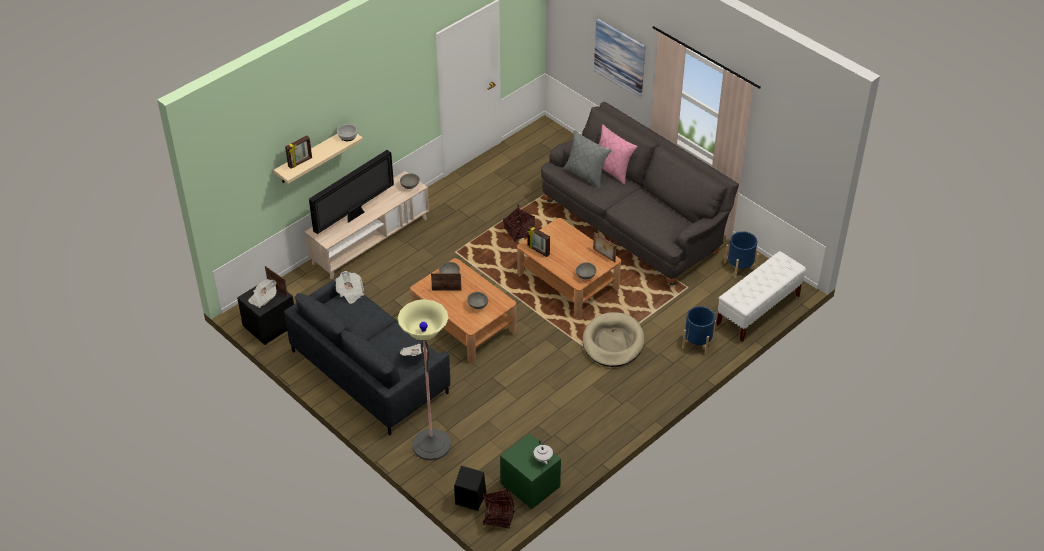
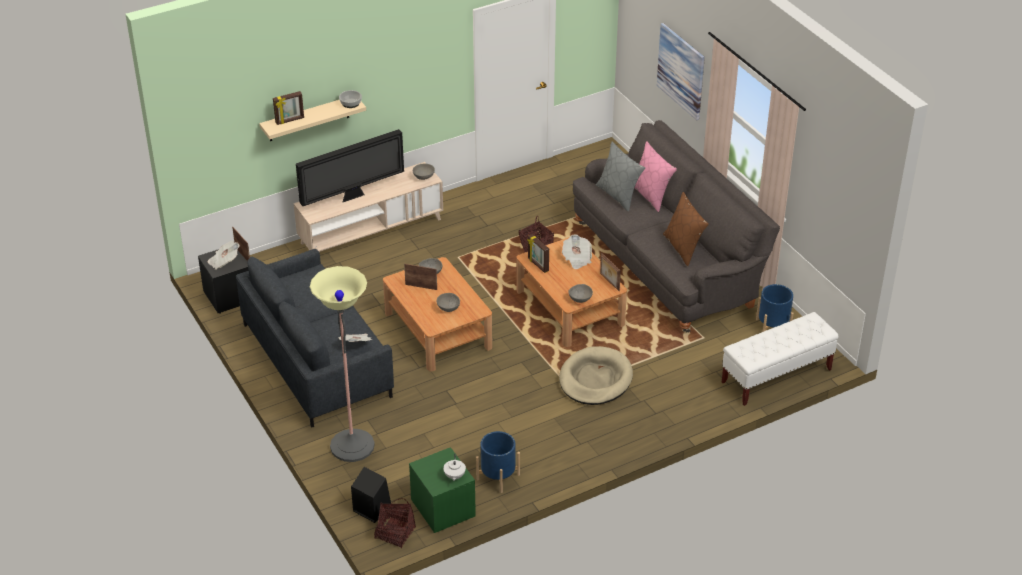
camera: 15 degrees right, 5 degrees down
(350, 293) = (315, 270): newspaper -> newspaper (577, 259)
(658, 214) = (683, 248): none -> brown pillow
(697, 342) = (692, 397): blue planter -> blue planter (498, 477)

